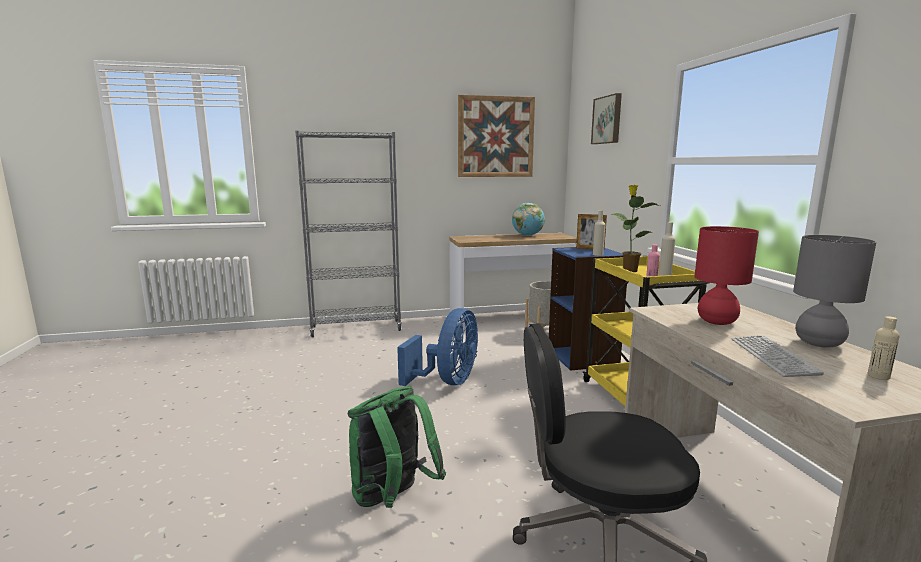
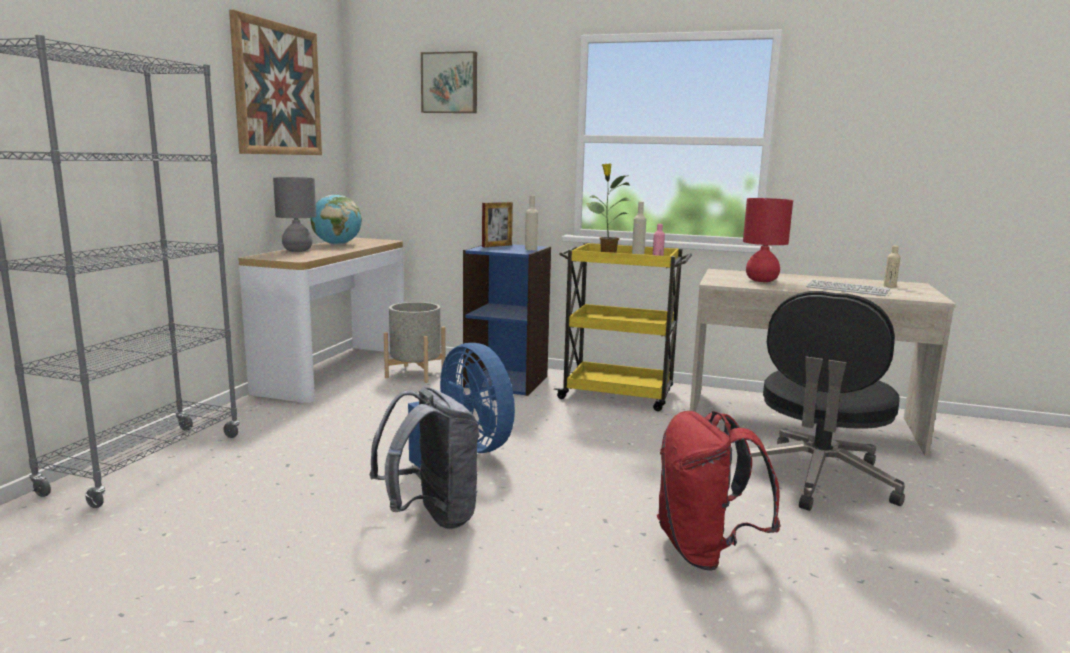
camera: 60 degrees left, 0 degrees up
(360, 397) = (431, 517): none -> grey backpack
(392, 499) = (705, 551): green backpack -> red backpack
(819, 343) = (825, 279): grey table lamp -> grey table lamp (298, 250)

